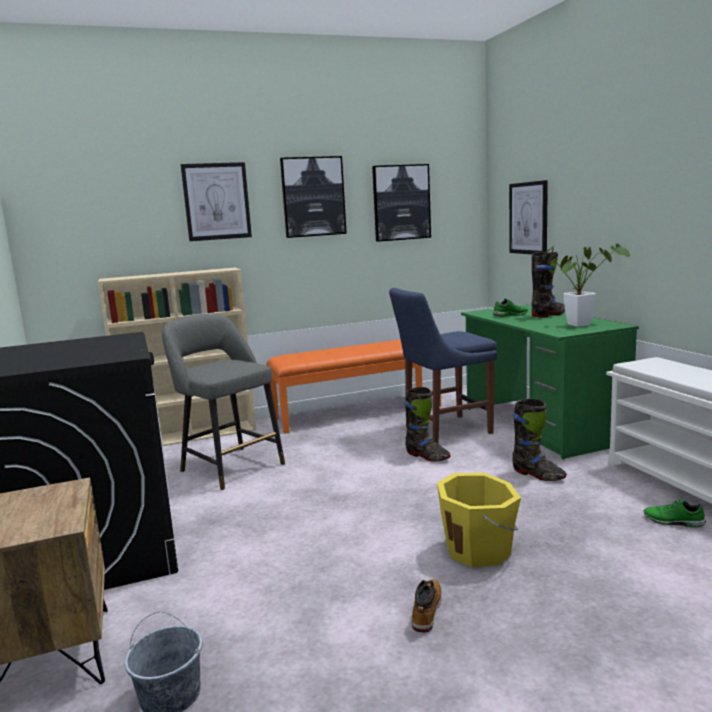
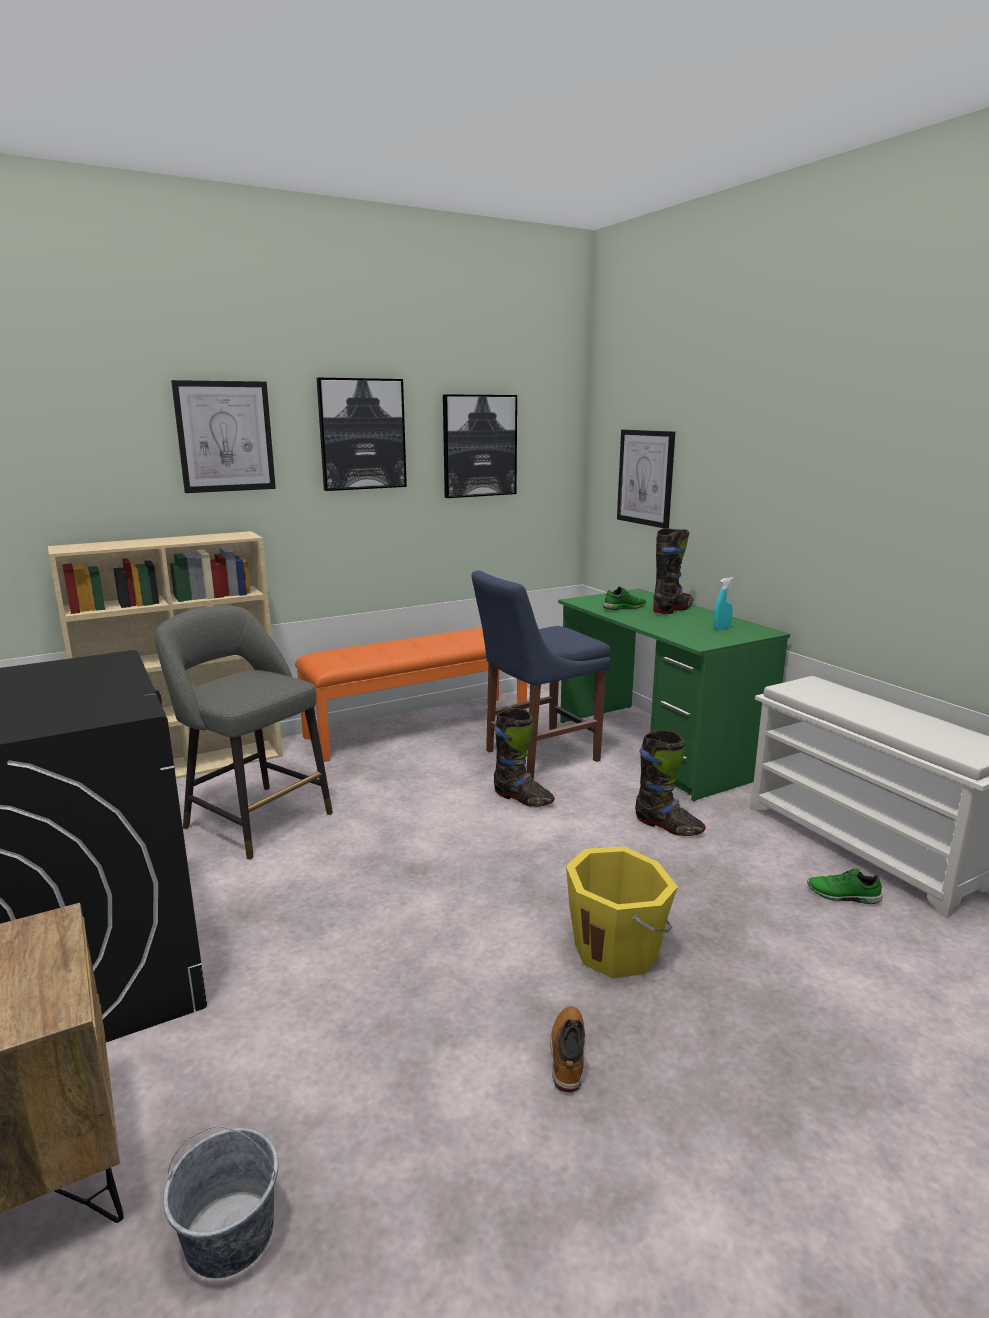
camera: 10 degrees left, 5 degrees up
(583, 324) = (721, 628): potted plant -> turquoise spray bottle

